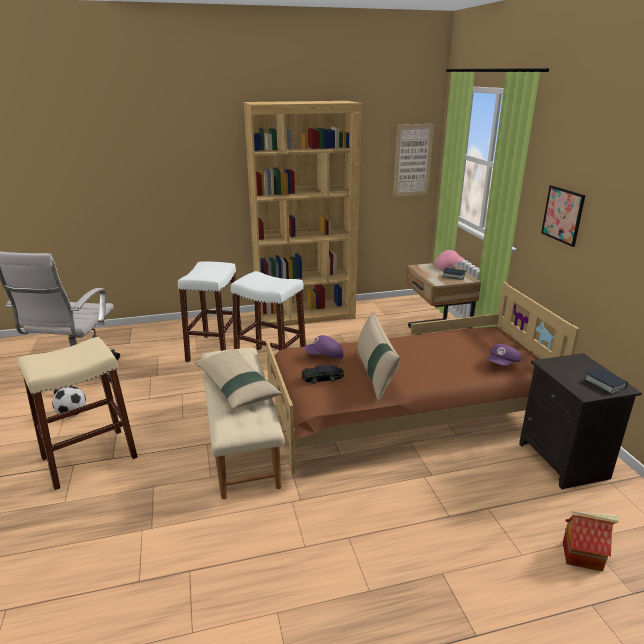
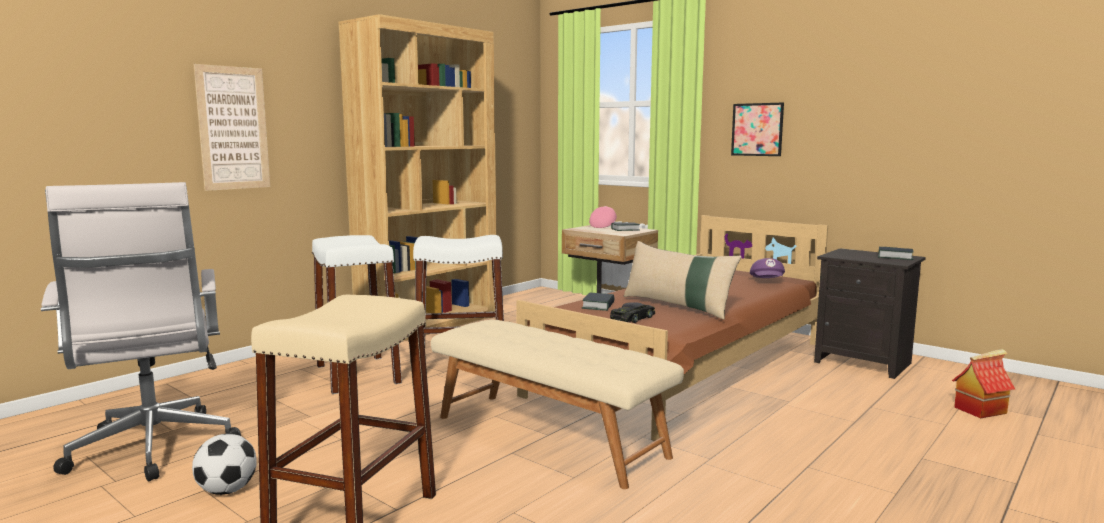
camera: 35 degrees left, 15 degrees down
(236, 386) = (550, 344): beige pillow -> none
(324, 356) = (598, 306): purple cap -> book
(413, 160) = (517, 117): picture -> picture (233, 128)

